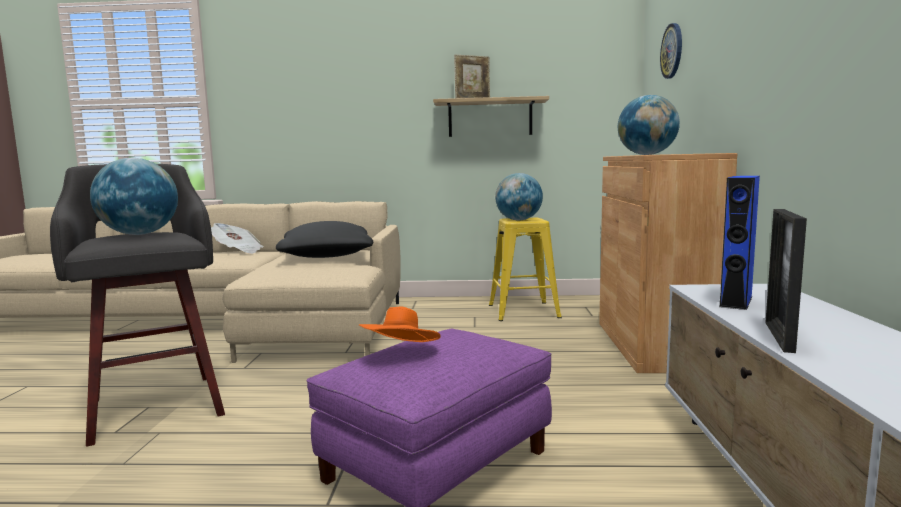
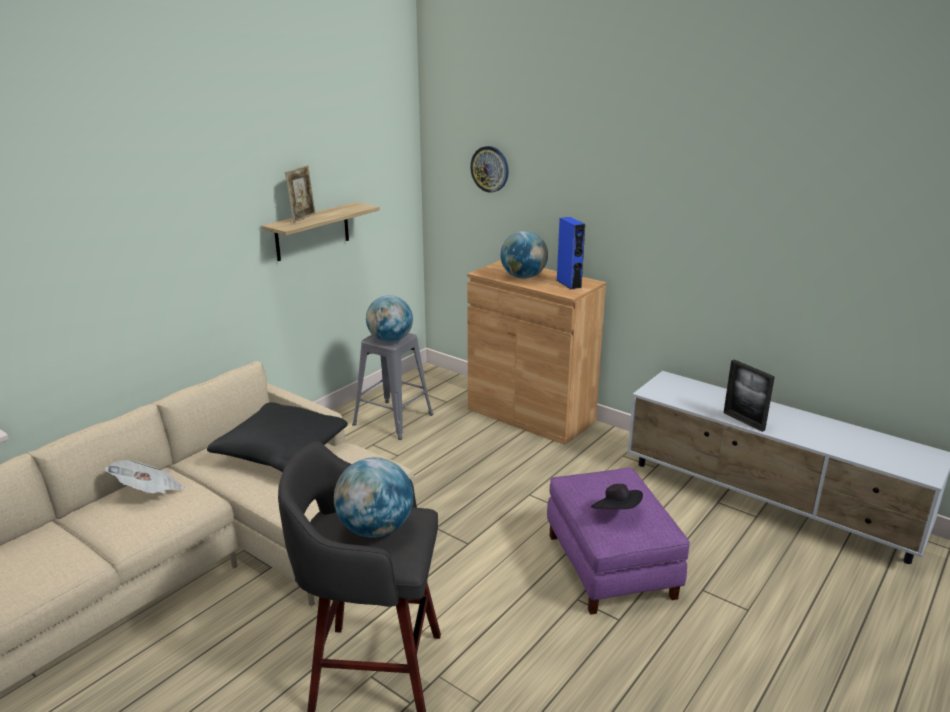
camera: 55 degrees left, 15 degrees up
(401, 352) = (616, 512): orange hat -> black hat
(524, 311) = (393, 419): yellow stool -> grey stool
(736, 301) = (684, 398): blue speaker -> blue speaker (569, 284)

